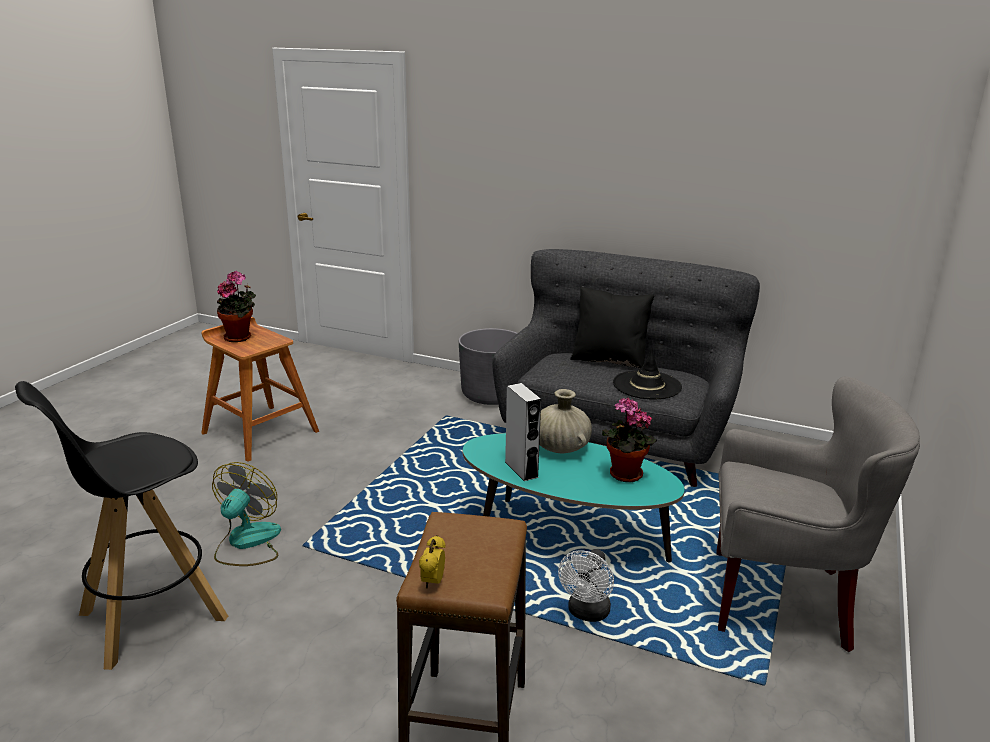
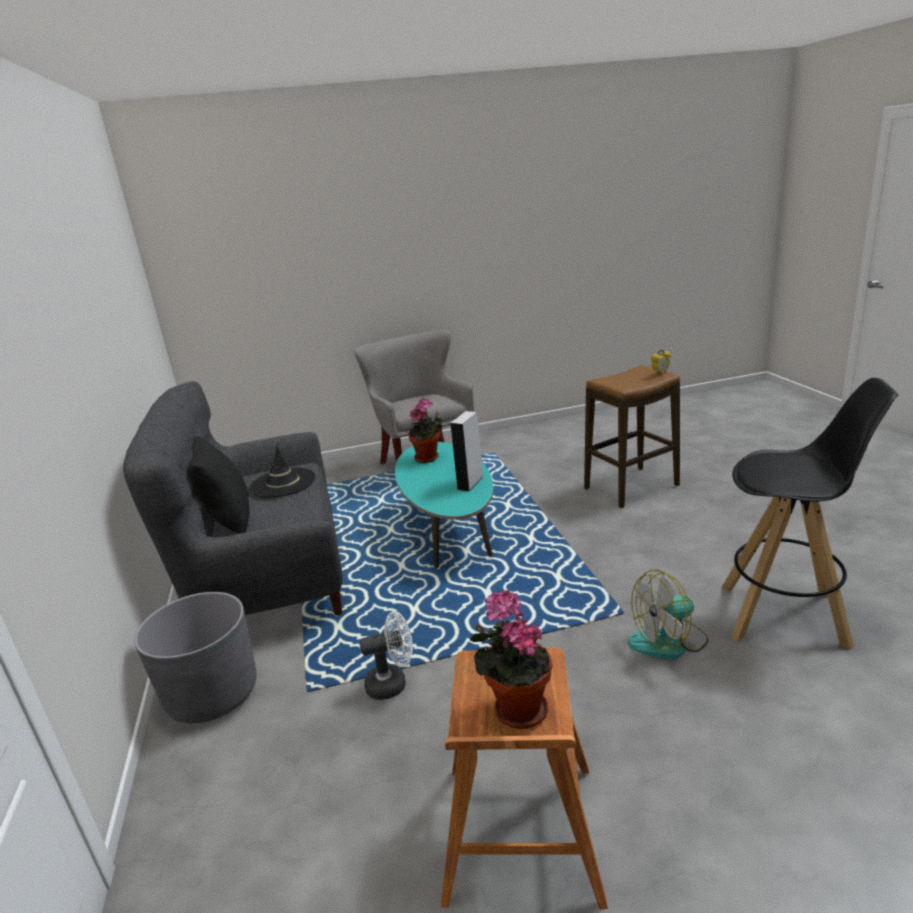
camera: 125 degrees left, 0 degrees up
(560, 447) = (419, 485): beige vase -> none
(587, 613) = (511, 496): white fan -> white fan (393, 683)

